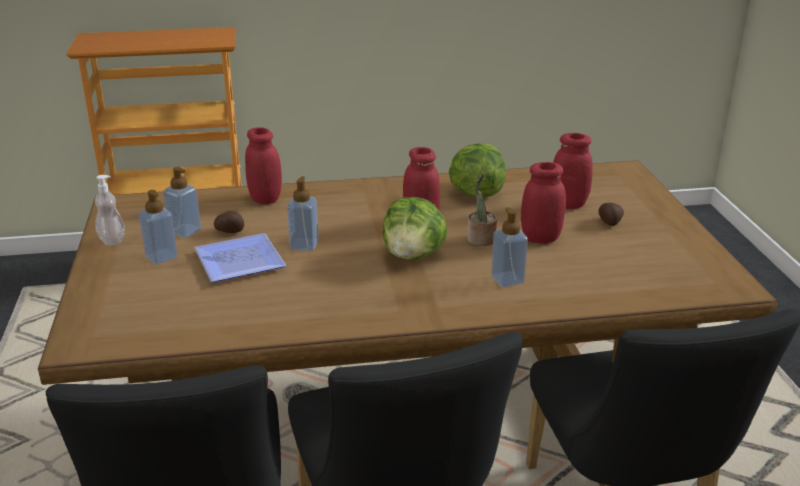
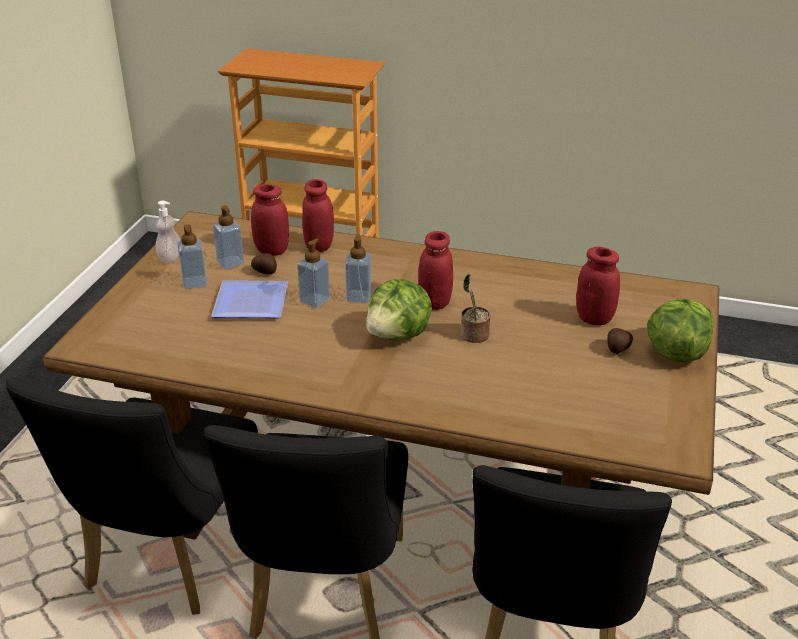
camera: 25 degrees right, 5 degrees up
(476, 193) = (512, 285): lettuce -> lettuce (676, 352)
(507, 279) = (462, 382): soap dispenser -> soap dispenser (359, 297)
(540, 238) = (532, 348): red jar -> red jar (272, 250)

